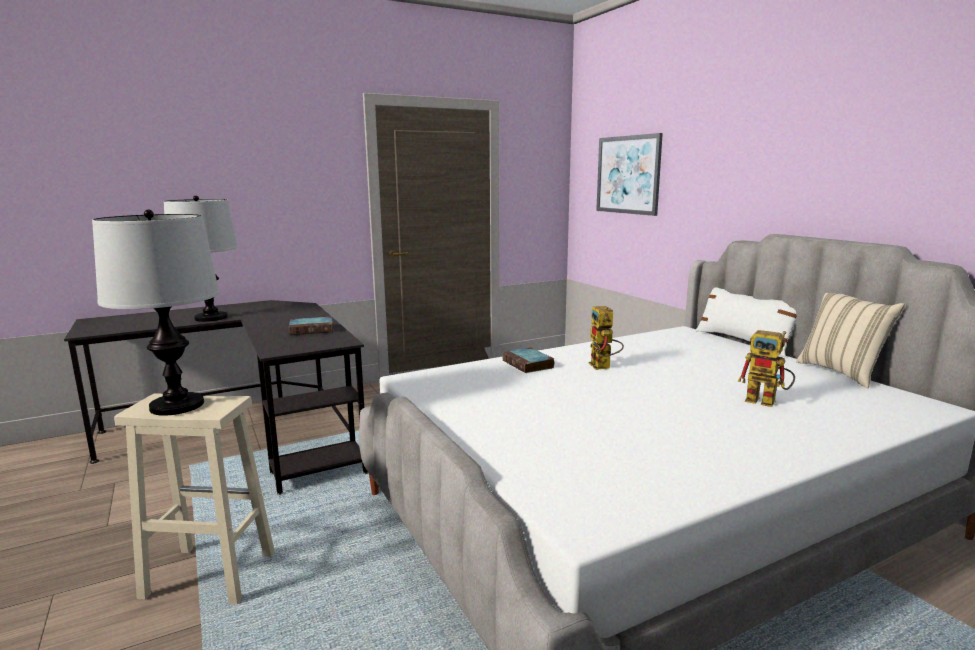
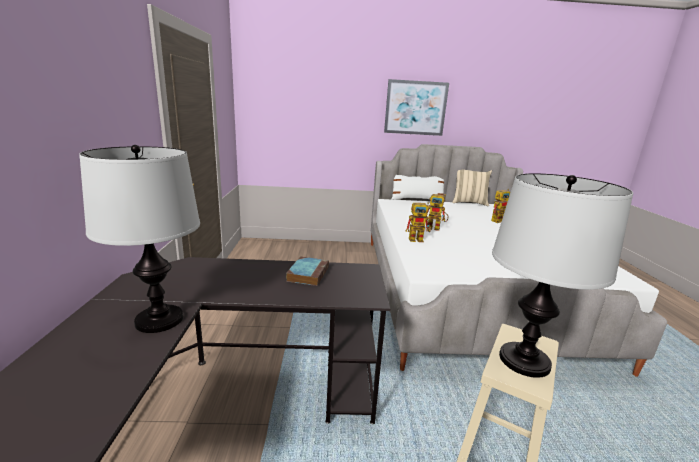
camera: 65 degrees left, 5 degrees up
(529, 364) = (419, 239): book -> toy robot
(628, 175) = (304, 107): picture -> picture (415, 108)

